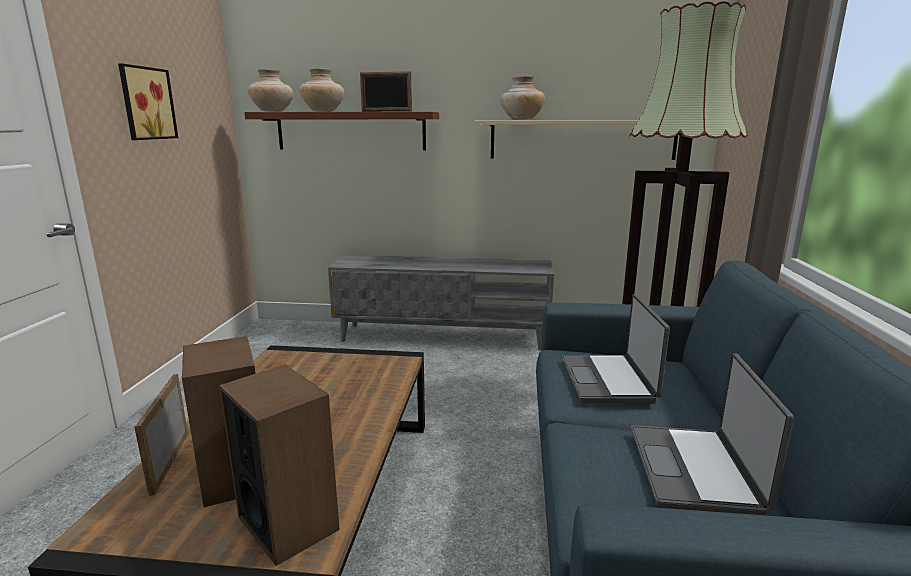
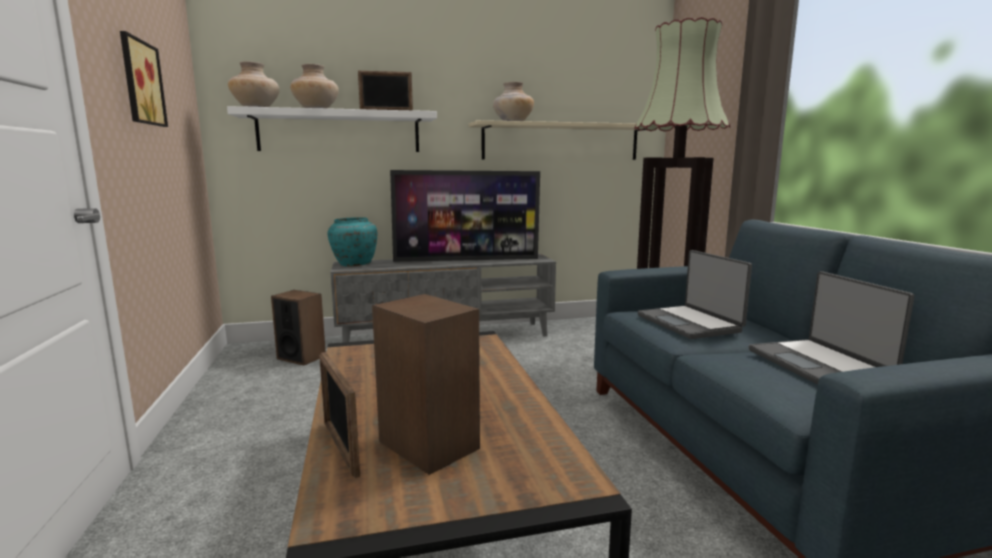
camera: 20 degrees left, 5 degrees down
(288, 522) = (531, 467): speaker -> speaker (301, 357)
(351, 131) = (339, 132): brown shelf -> white shelf
(357, 259) = (354, 264): none -> turquoise vase
(464, 263) = (467, 260): none -> television

